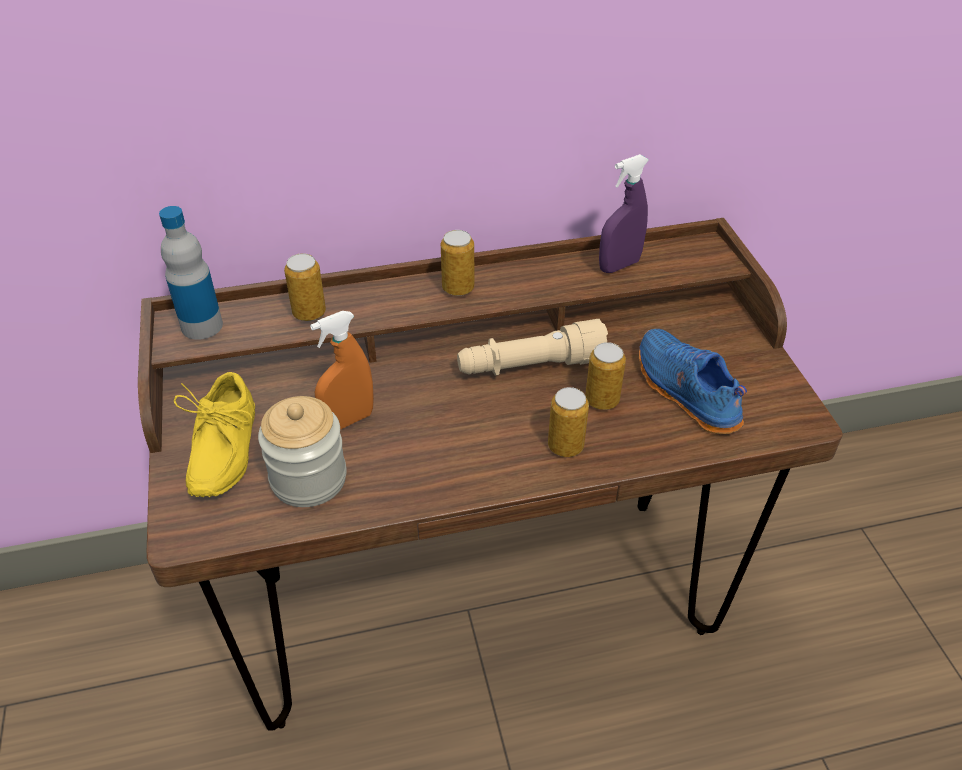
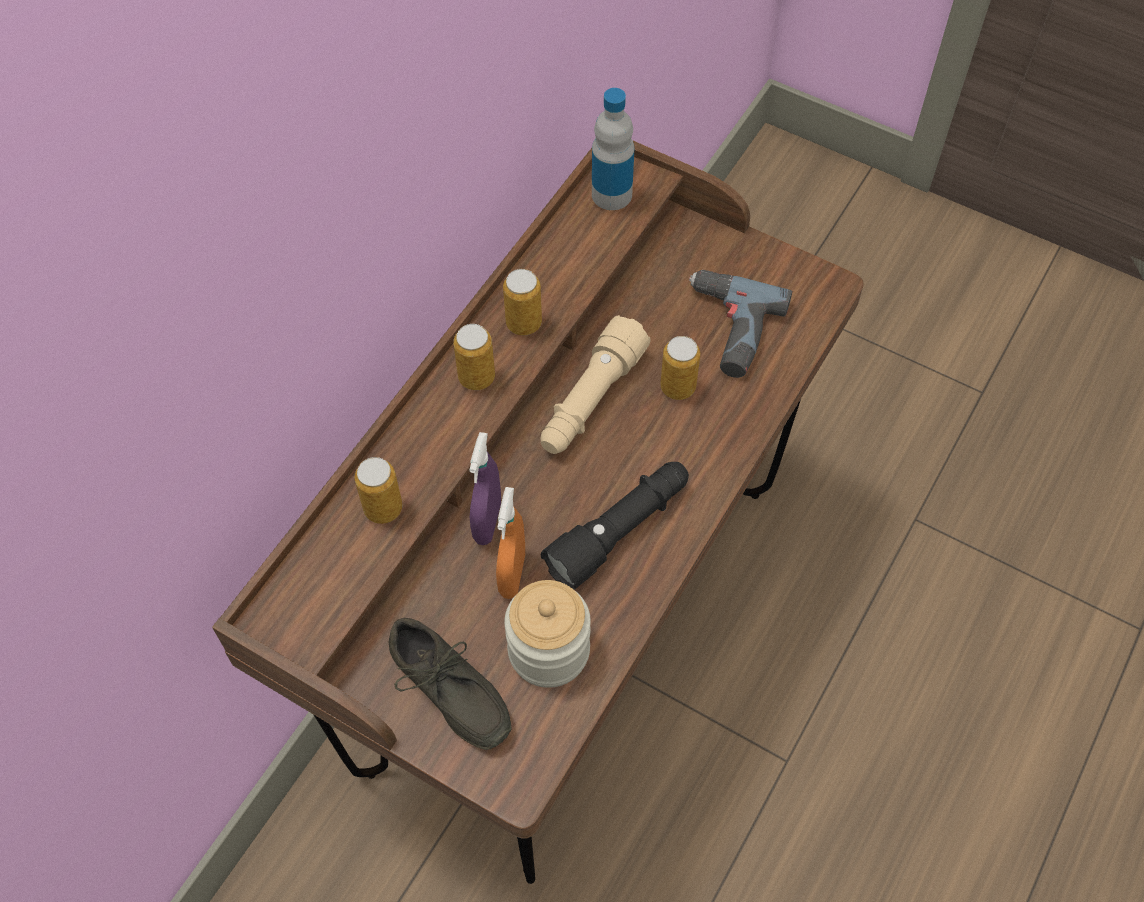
camera: 45 degrees left, 15 degrees up
(202, 326) = (305, 603): bottle -> bottle (611, 194)
(219, 451) = (446, 695): yellow shoe -> grey shoe
(448, 450) = (620, 530): none -> black flashlight
(565, 446) = (698, 451): can -> can (524, 323)
(619, 265) = (576, 247): purple spray bottle -> purple spray bottle (487, 522)
(684, 393) = (727, 329): blue shoe -> power drill

